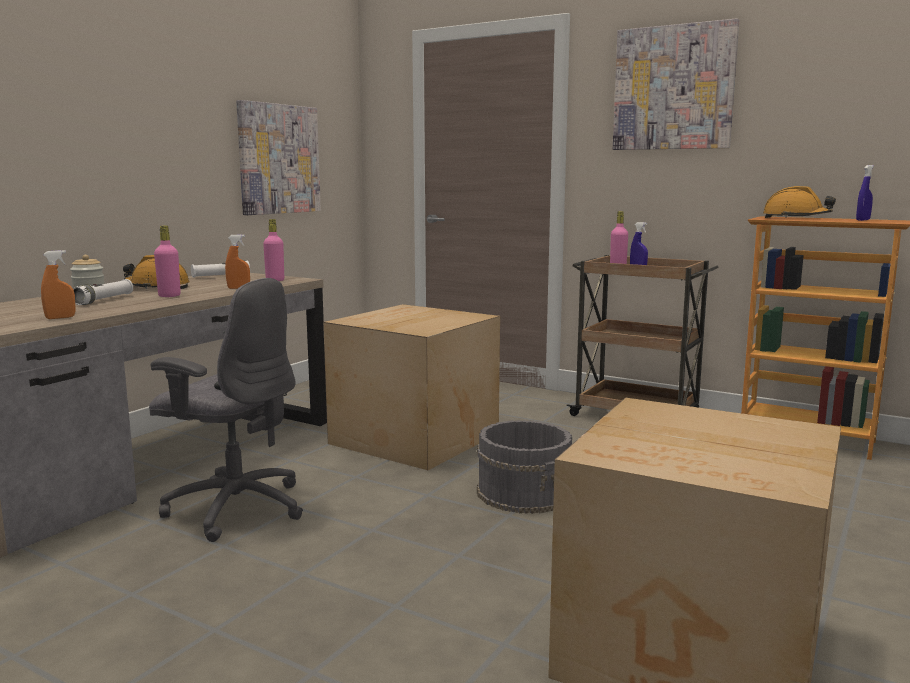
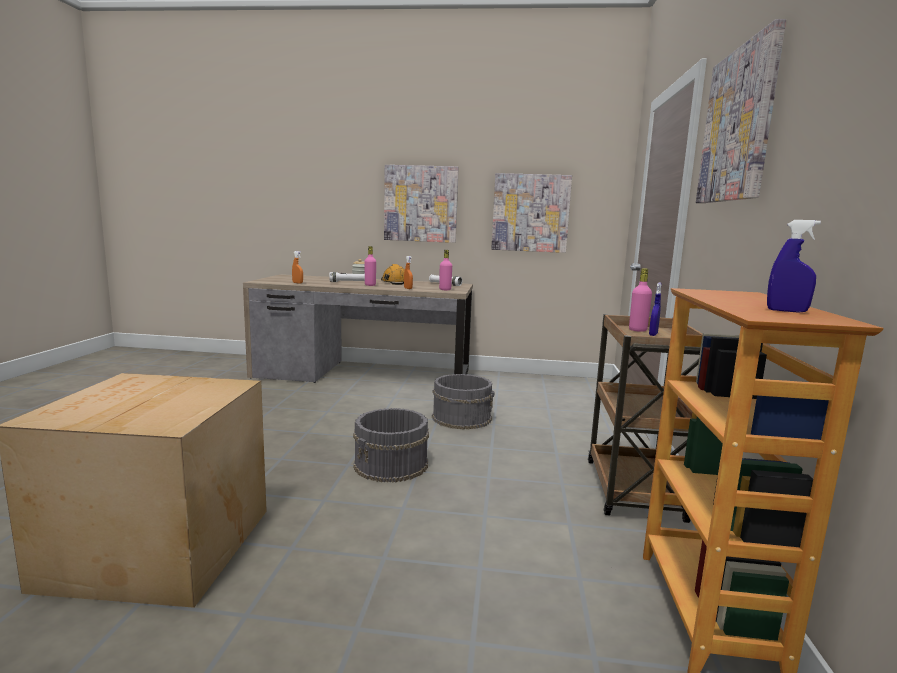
camera: 65 degrees right, 0 degrees up
(143, 147) = (420, 204): none -> picture
(235, 508) = (319, 400): grey office chair -> none
(412, 438) = (462, 417): cardboard box -> grey bucket
(796, 218) = (737, 297): orange hard hat -> none

